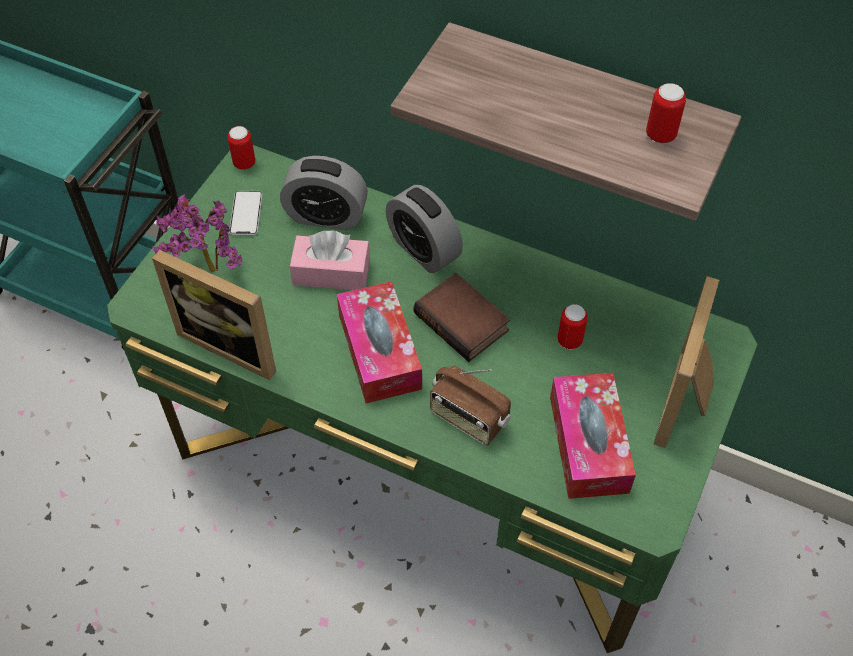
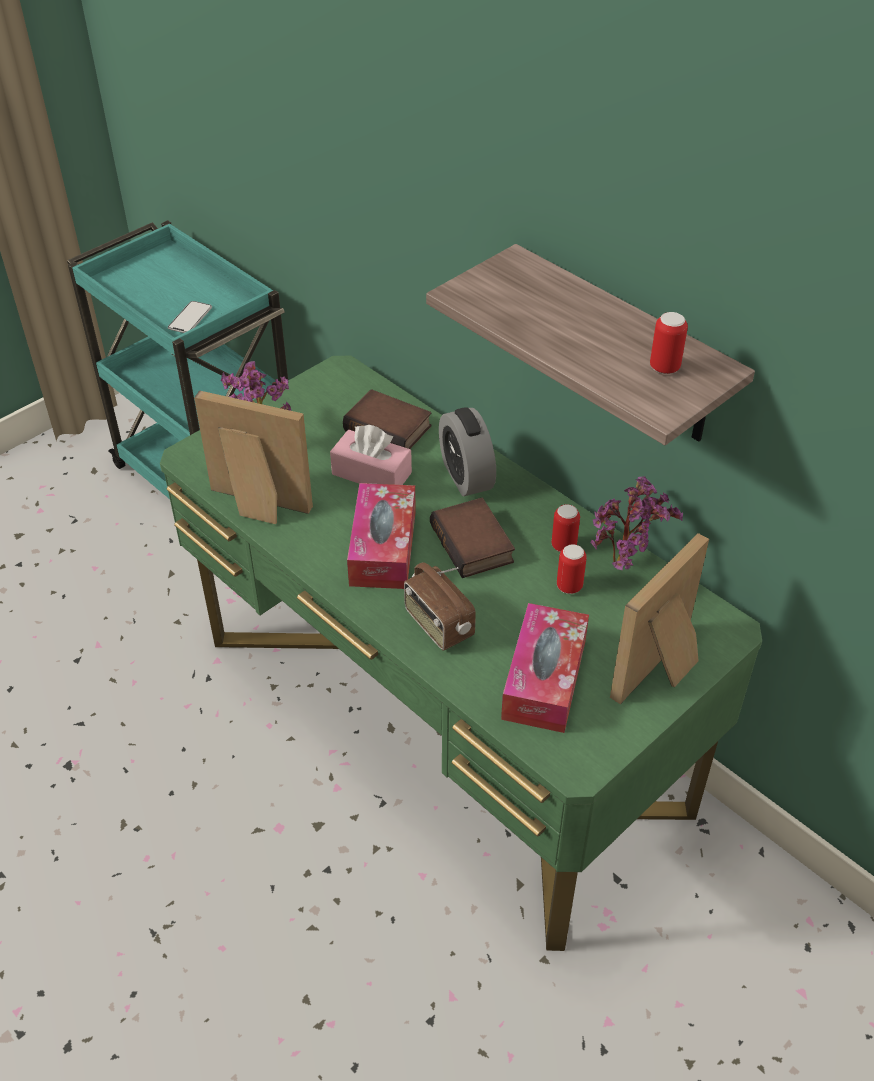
camera: 20 degrees right, 10 degrees down
(233, 343) = (256, 506): picture frame -> picture frame turned 150 degrees clockwise
(244, 163) = (338, 369): can -> can (563, 546)
(246, 214) = (319, 409): phone -> phone (190, 318)
(326, 216) = (390, 427): alarm clock -> book
(610, 304) = (625, 566): none -> potted plant

